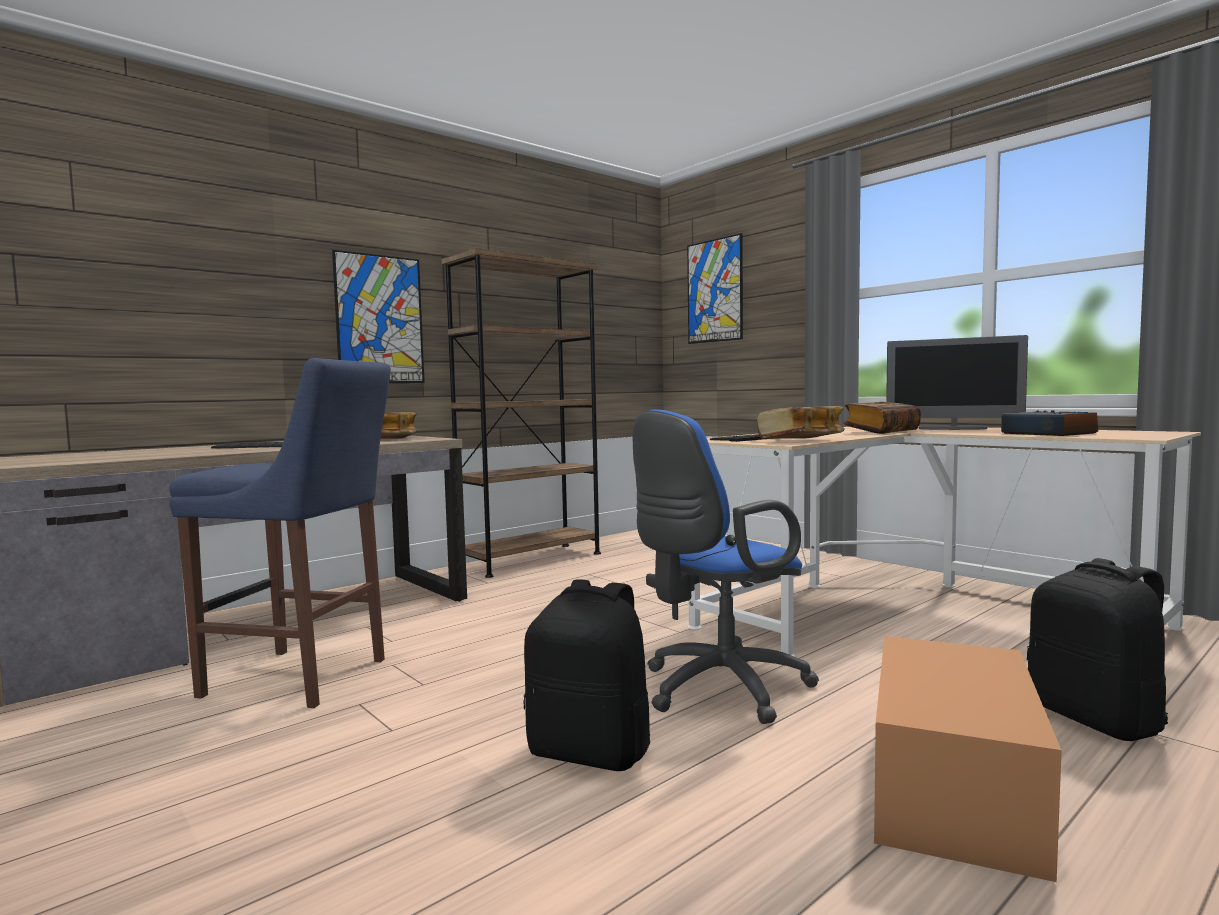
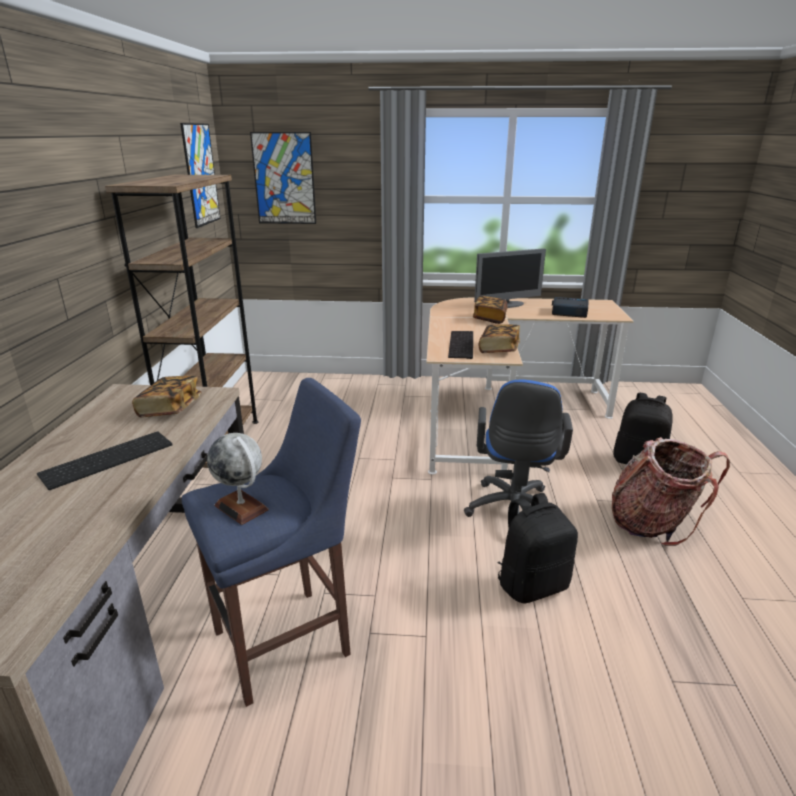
camera: 45 degrees left, 20 degrees up
(254, 465) = (241, 507): none -> globe
(379, 319) = (72, 270): picture -> picture (201, 175)
(953, 790) = (653, 523): cardboard box -> backpack

